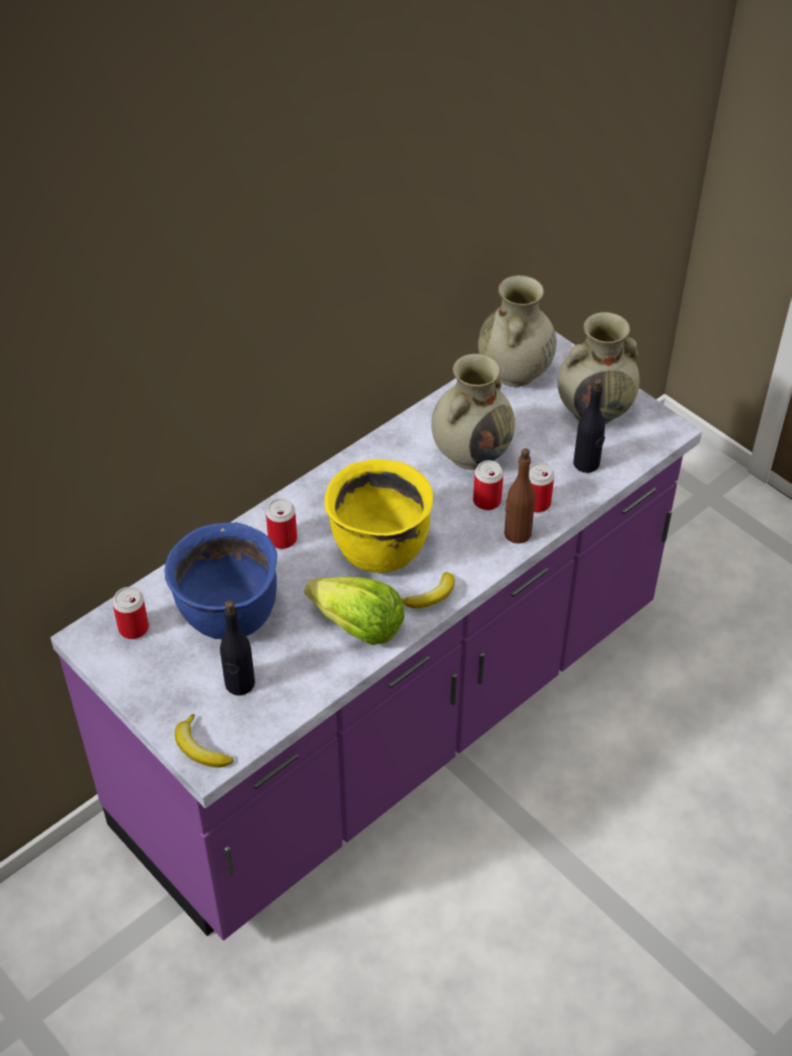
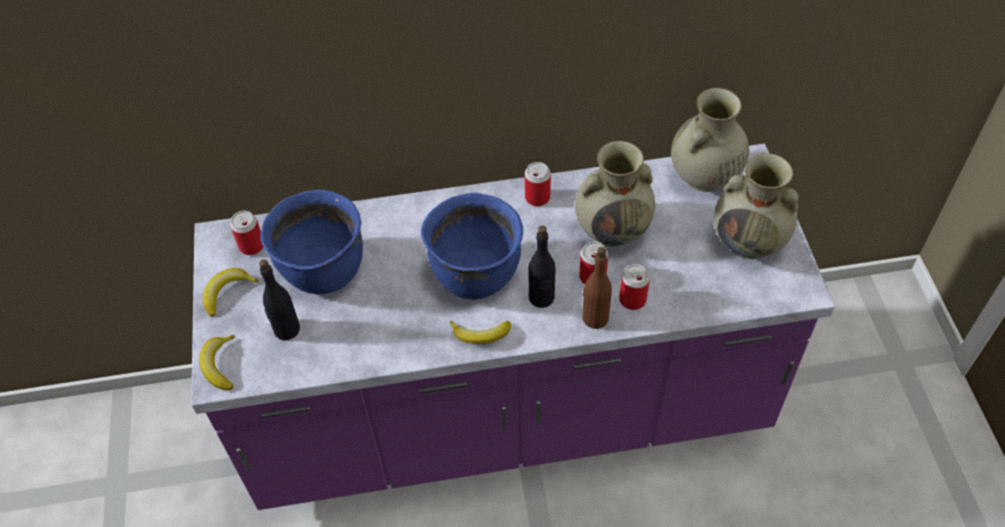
camera: 35 degrees right, 5 degrees up
(147, 682) = (227, 293): none -> banana
(282, 539) = (409, 229): can -> can (537, 197)
(358, 627) = (407, 330): lettuce -> none
(379, 548) = (475, 273): yellow cooking pot -> blue cooking pot
(586, 464) = (703, 286): black bottle -> black bottle (541, 298)

